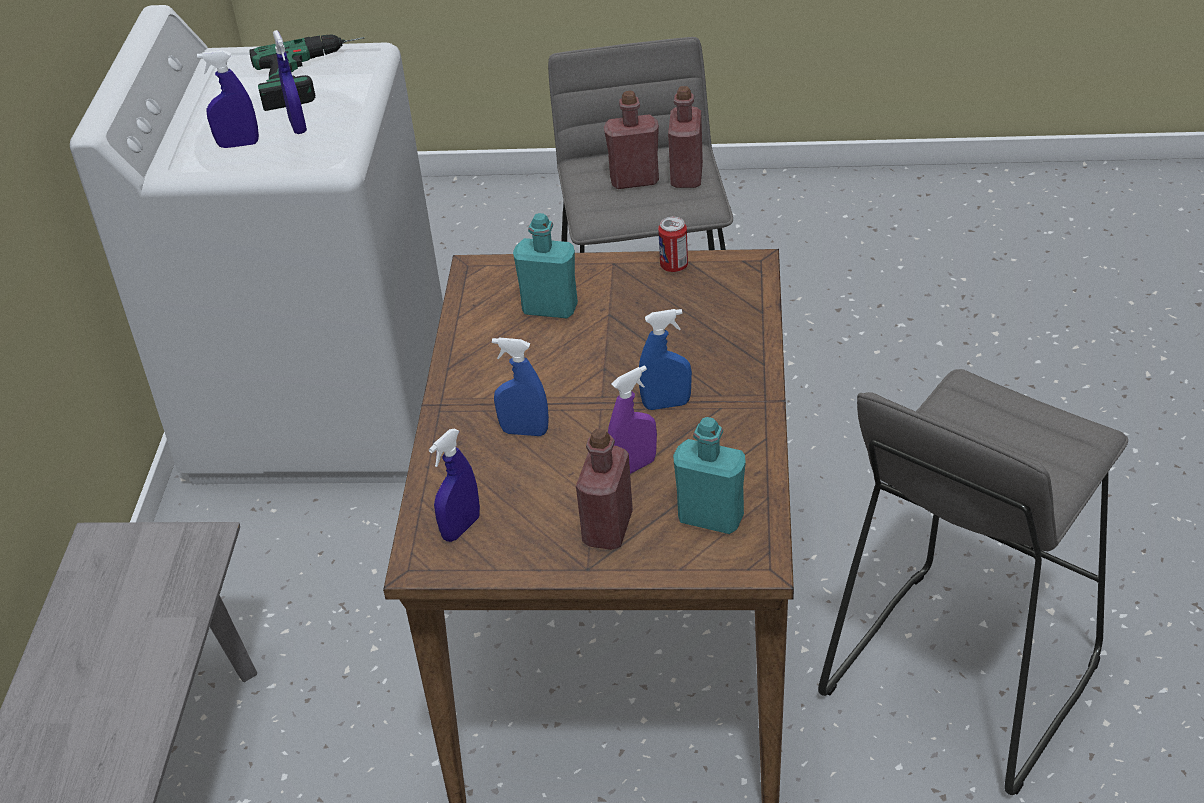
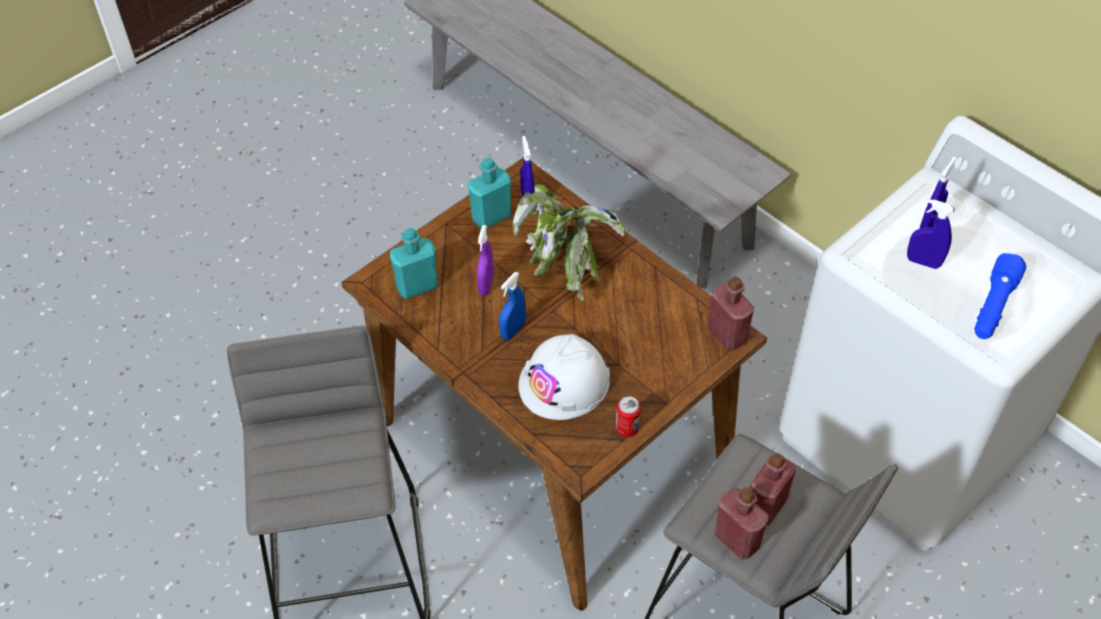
camera: 130 degrees right, 10 degrees up
(314, 76) = (993, 307): power drill -> blue flashlight
(524, 431) = (565, 263): blue spray bottle -> potted plant
(550, 308) = (656, 342): turquoise bottle -> turquoise bottle (491, 217)
(608, 528) = (460, 247): red bottle -> red bottle (727, 334)
(678, 331) = (564, 382): none -> white hard hat

